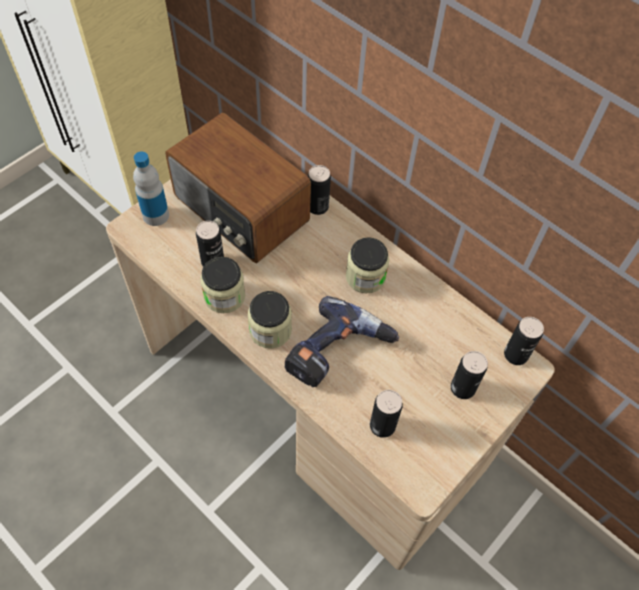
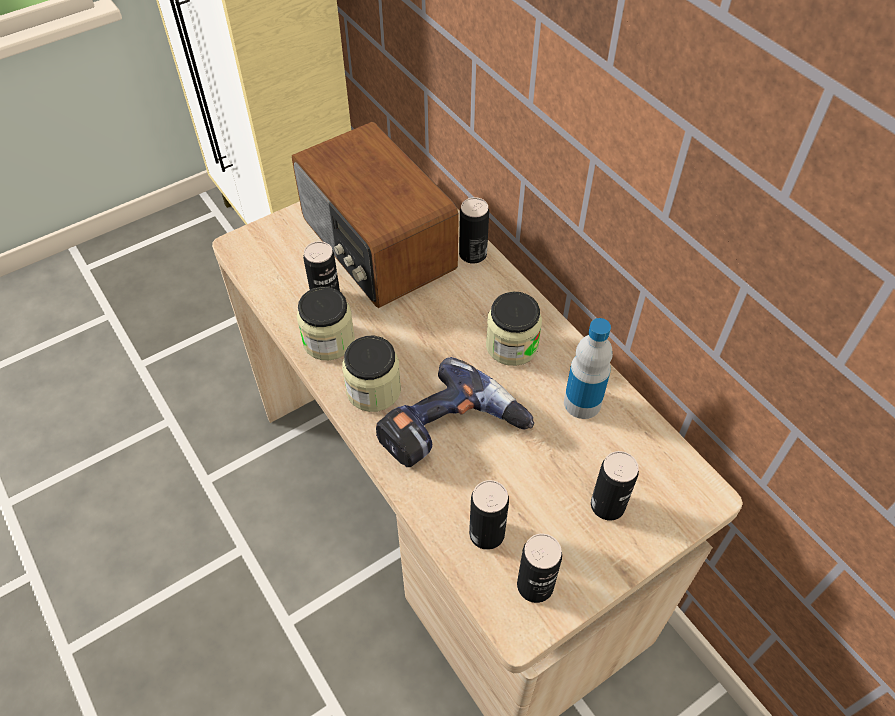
camera: 15 degrees right, 5 degrees down
(156, 215) = (274, 236): bottle -> bottle (582, 403)
(515, 354) = (691, 475): can -> can (535, 585)

